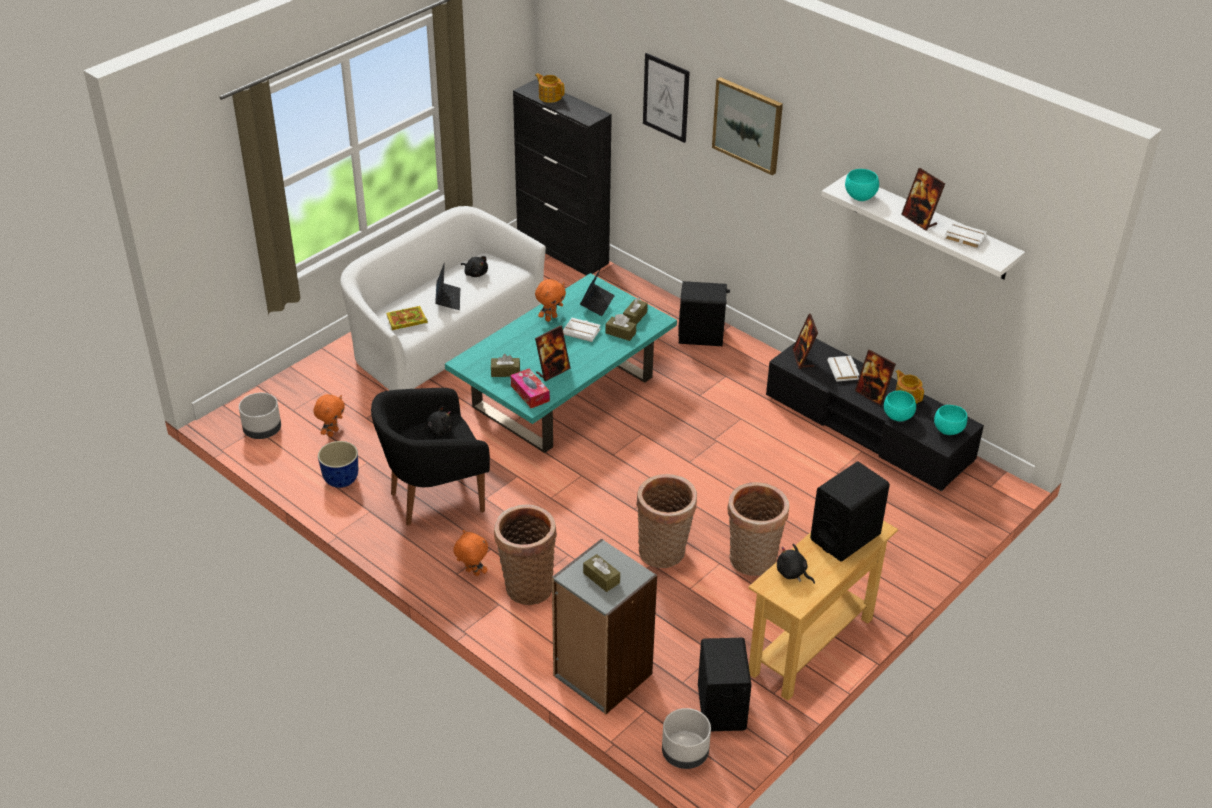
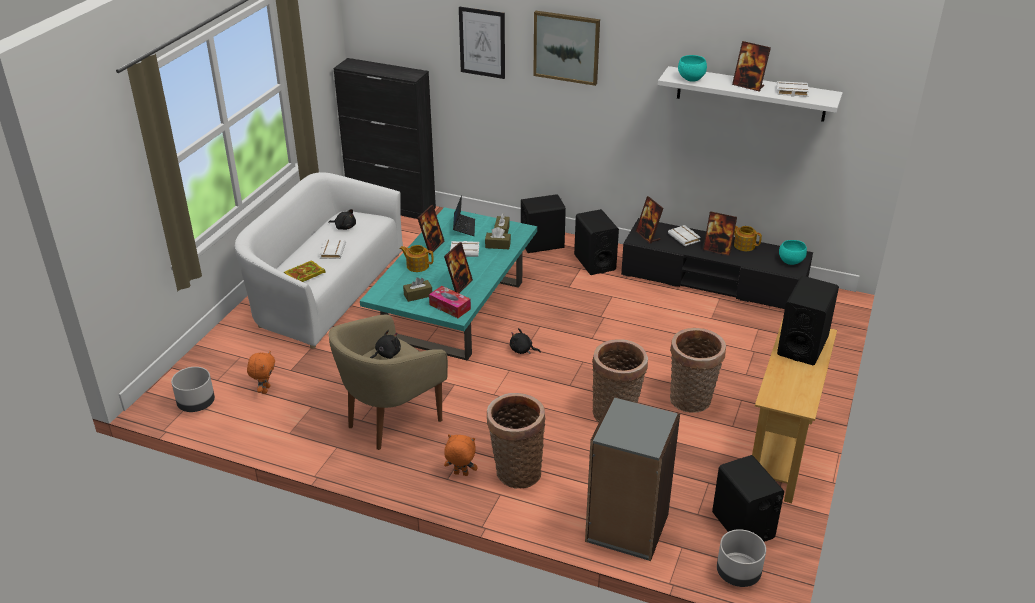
camera: 20 degrees left, 5 degrees down
(340, 479) = (294, 427): planter -> none
(434, 498) = (390, 421): black armchair -> beige armchair
(448, 299) = (332, 251): laptop -> white book
(550, 96) = (368, 67): teapot -> teapot (417, 265)
(550, 318) = (431, 246): orange plush toy -> picture frame
(601, 578) = (634, 429): brown tissue box -> none
(746, 372) = (594, 262): none -> black speaker
(792, 573) = (782, 384): black plush toy -> black plush toy (522, 350)
(898, 417) = (748, 261): turquoise bowl -> none

